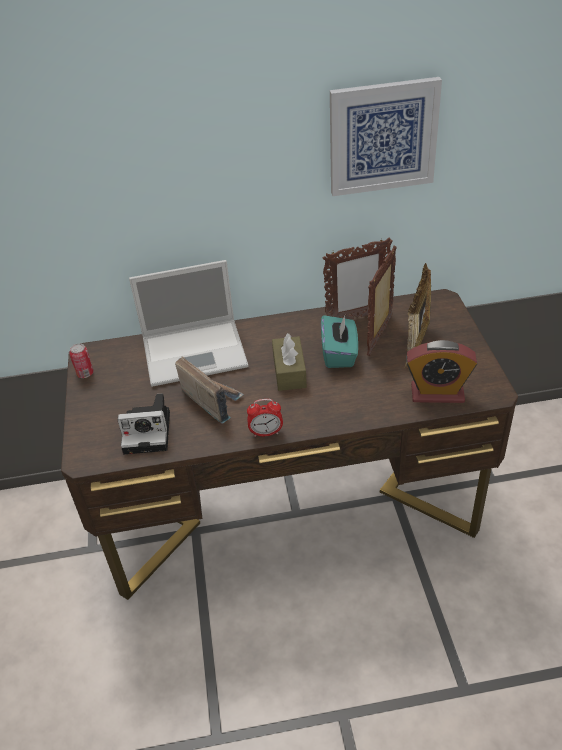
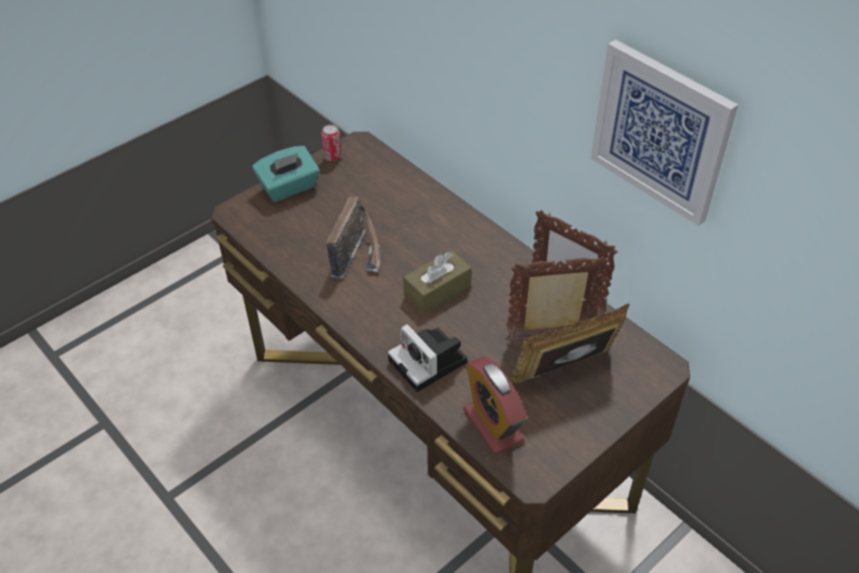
camera: 55 degrees right, 5 degrees up
(149, 431) = (291, 234): camera -> camera (430, 362)
(196, 351) = (415, 211): laptop -> none
(266, 433) = (341, 313): alarm clock -> none
(339, 354) = (494, 316): turquoise tissue box -> turquoise tissue box (289, 187)

